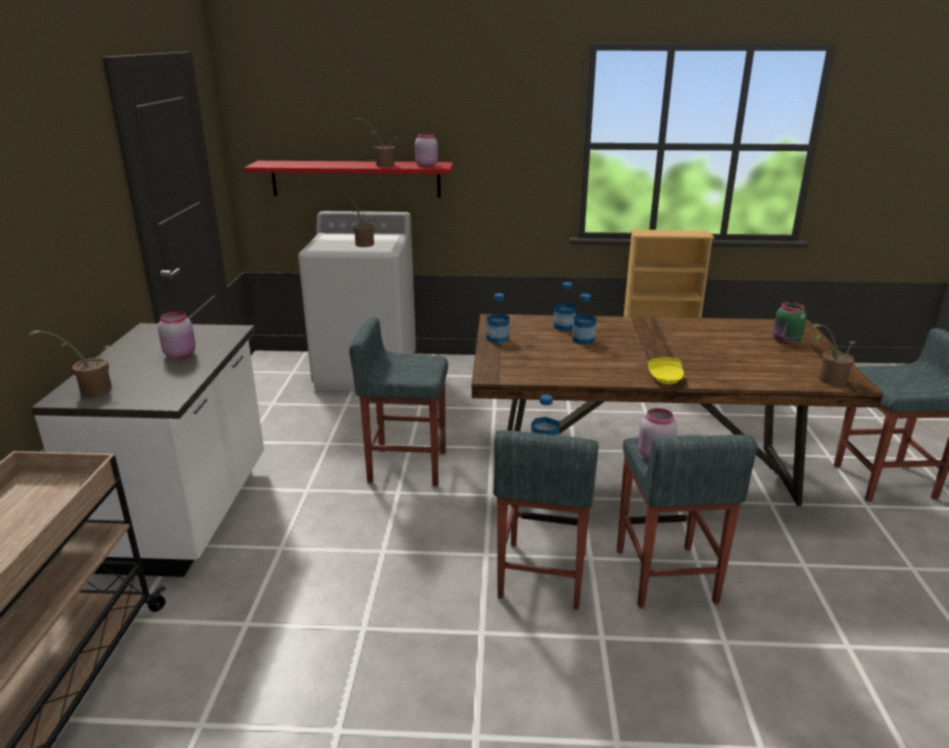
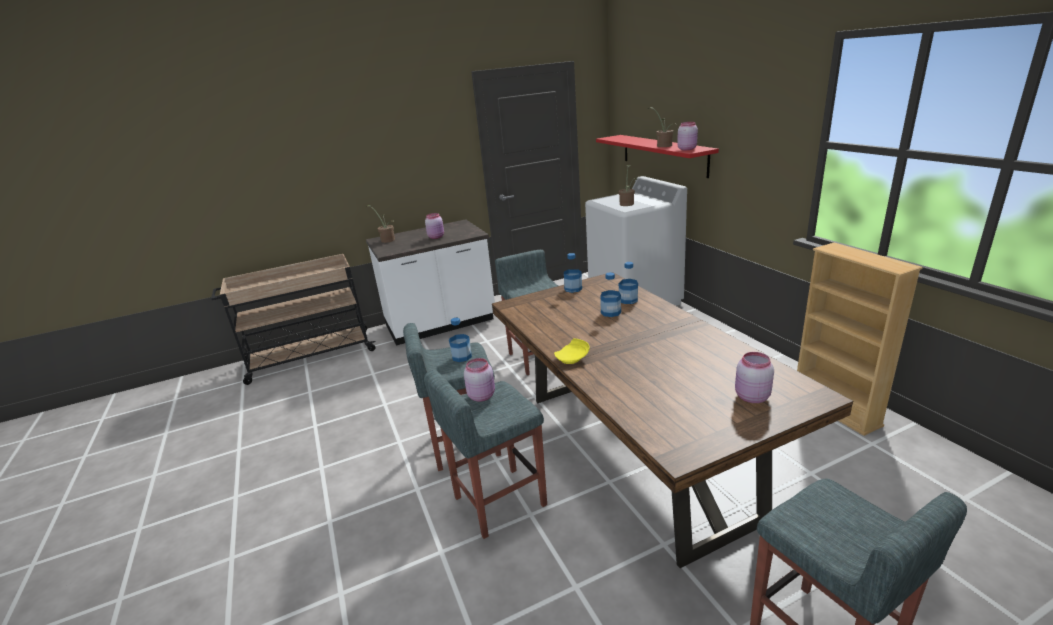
camera: 65 degrees right, 0 degrees up
(785, 341) = (750, 397): green jar -> pink jar
(828, 380) = (667, 437): potted plant -> none

